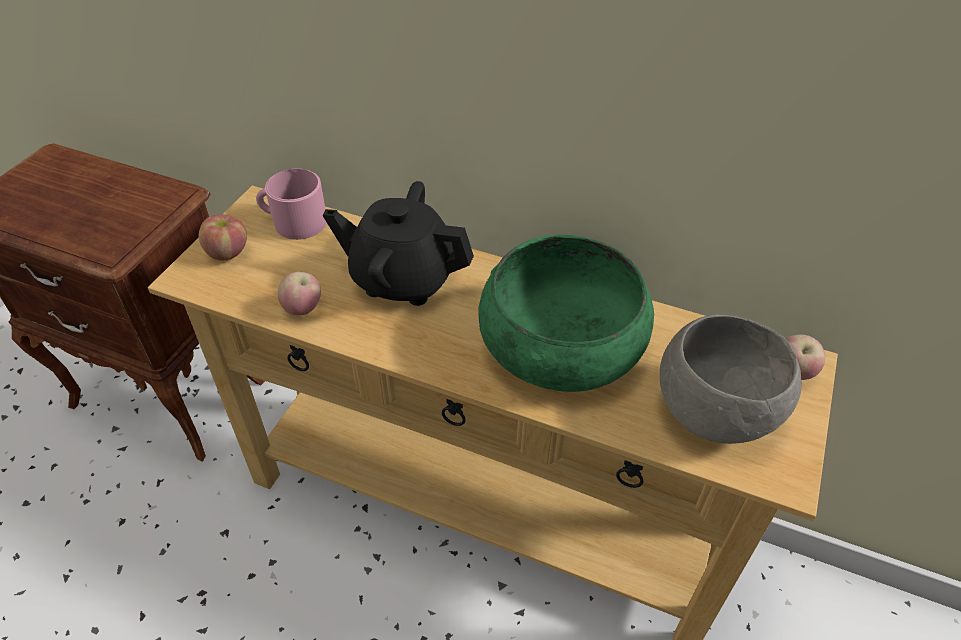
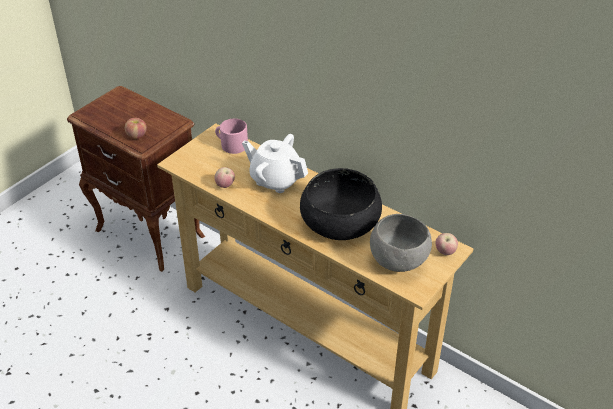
camera: 15 degrees right, 5 degrees down
(227, 252) = (196, 154): apple -> apple (136, 136)
(402, 279) = (275, 180): black teapot -> white teapot
(561, 343) = (340, 220): green bowl -> black bowl

